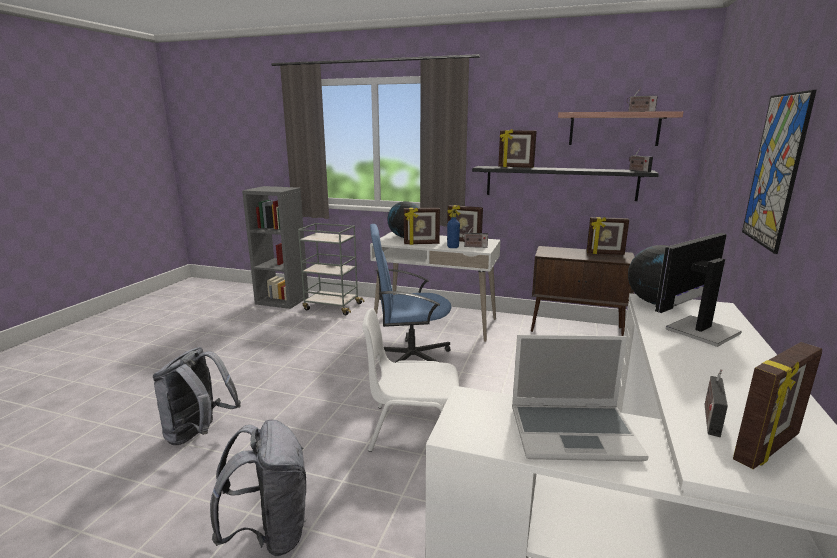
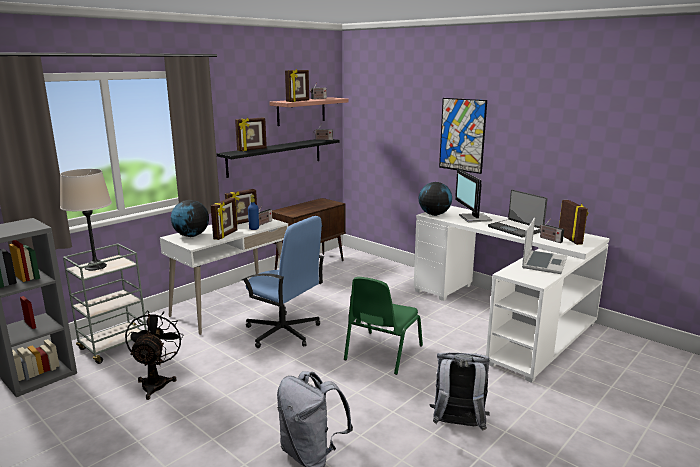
camera: 65 degrees left, 0 degrees up
(290, 335) = (156, 382): none -> black fan
(324, 236) = (95, 266): none -> beige table lamp
(410, 359) = (283, 332): blue office chair -> blue office chair turned 75 degrees counterclockwise
(413, 428) = (382, 353): white chair -> green chair
(605, 254) = (315, 203): picture frame -> picture frame (298, 101)
(712, 373) = (516, 229): none -> laptop

